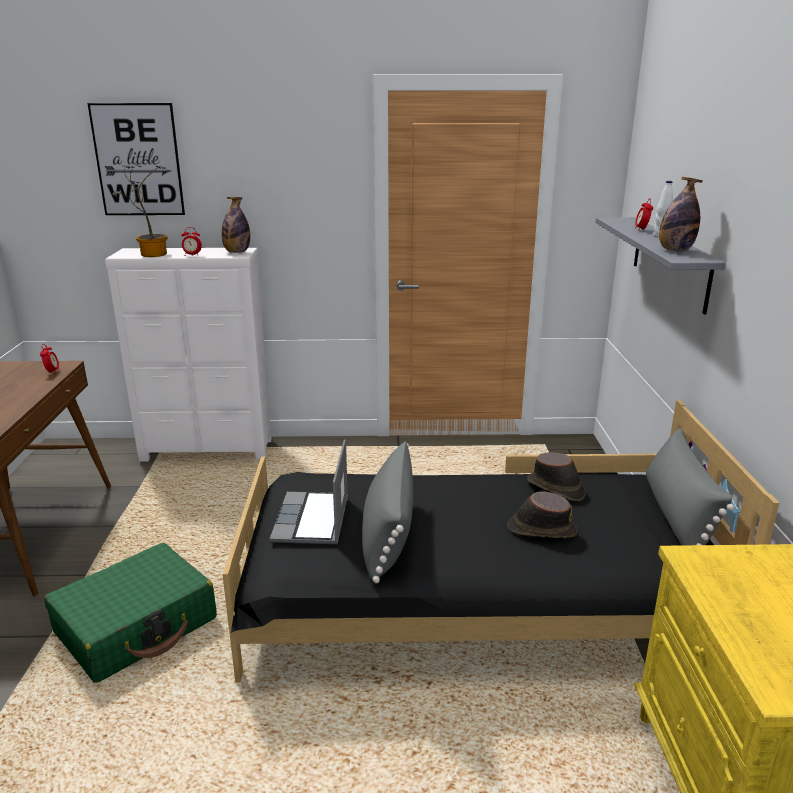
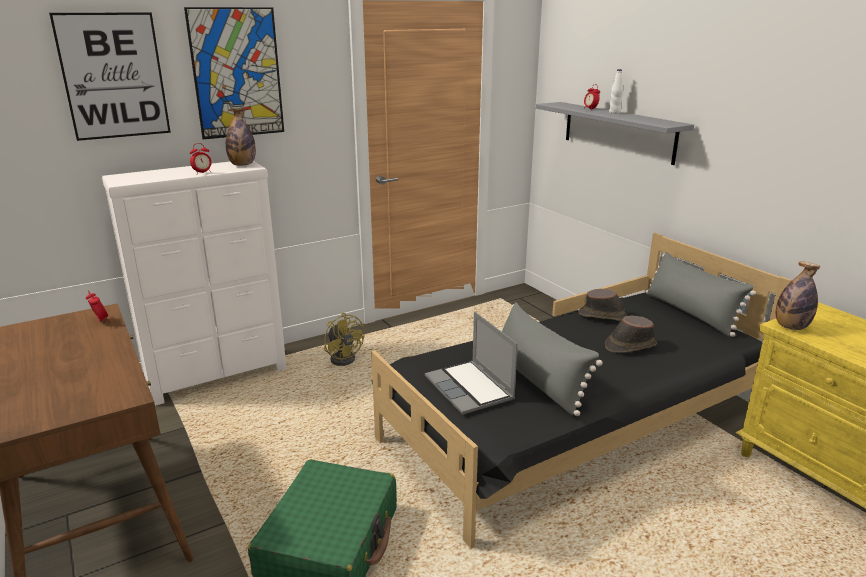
camera: 30 degrees left, 0 degrees up
(150, 254) = (152, 177): potted plant -> none
(249, 163) = (237, 73): none -> picture
(324, 463) = (344, 358): none -> yellow fan
(675, 250) = (648, 120): bottle -> bottle (791, 327)

